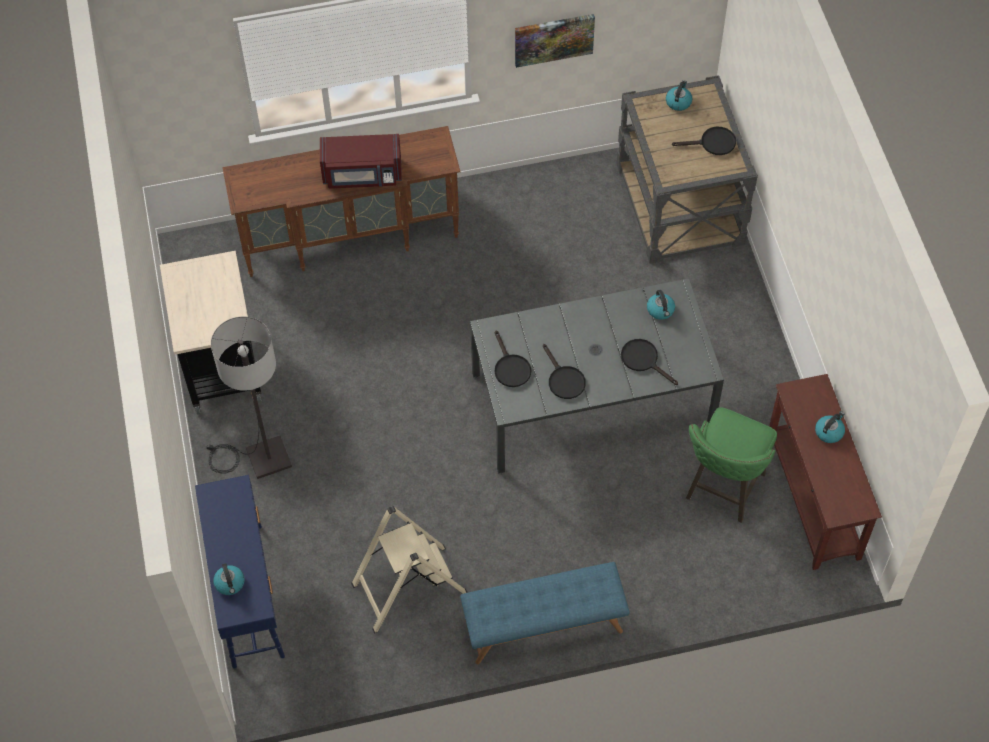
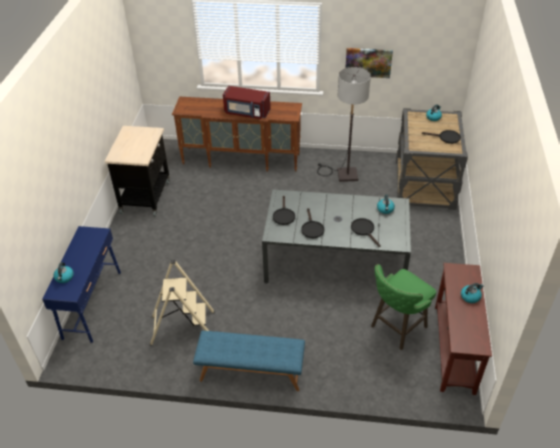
camera: 20 degrees right, 15 degrees down
(255, 458) = (137, 241): floor lamp -> floor lamp (340, 174)

